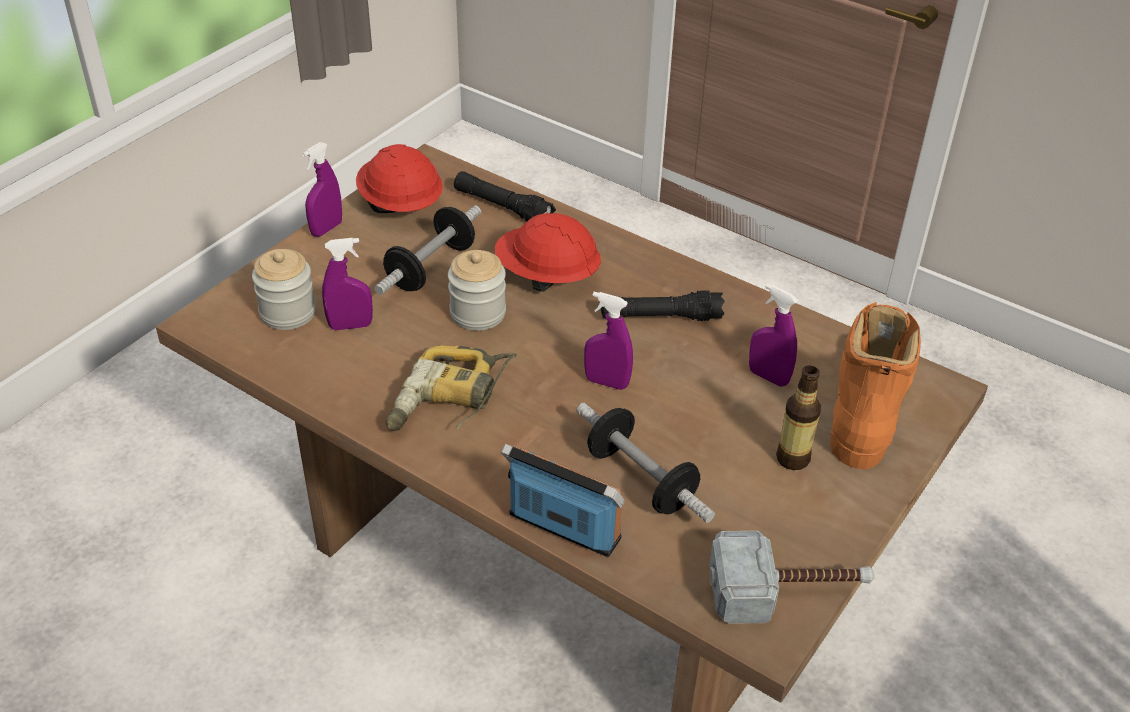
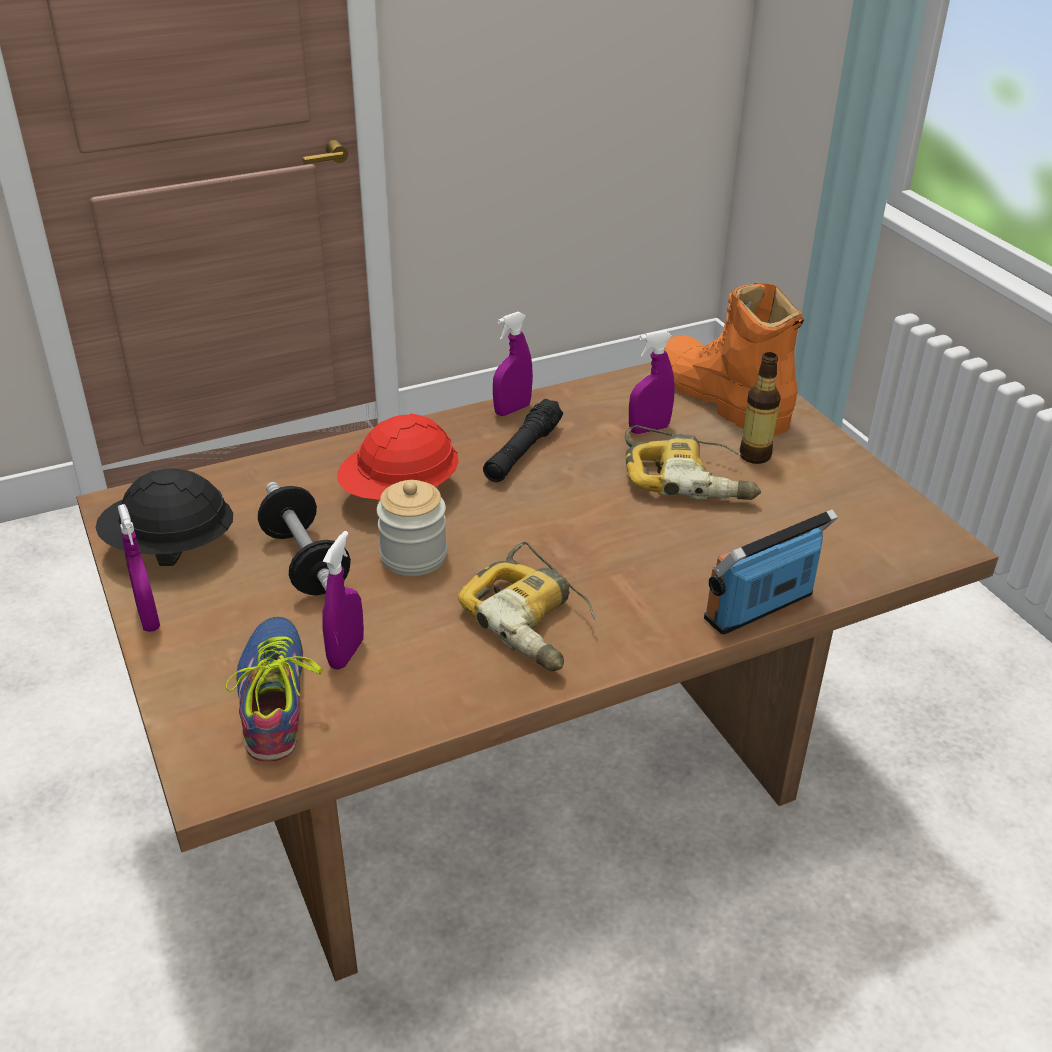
camera: 60 degrees left, 5 degrees down
(288, 313) = (273, 697): jar -> shoe
(400, 205) = (170, 549): red hard hat -> black hard hat
(503, 207) = (259, 482): black flashlight -> none
(606, 382) = (586, 514): purple spray bottle -> purple spray bottle (512, 410)
(641, 480) = (728, 541): dumbbell -> none
(715, 426) = (688, 478): none -> power drill
(789, 591) = (901, 514): hammer -> none

